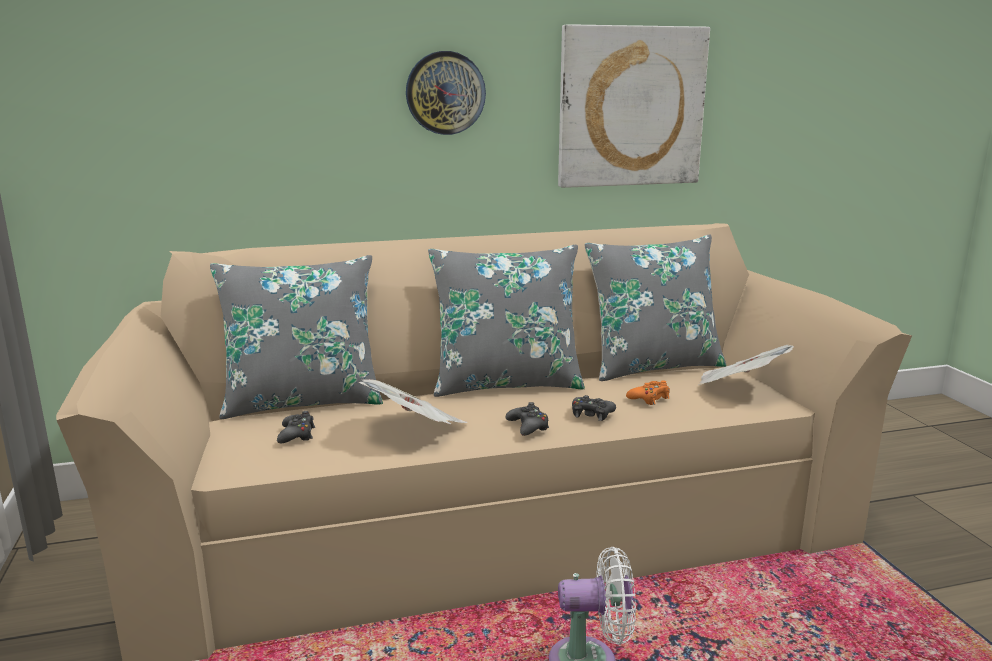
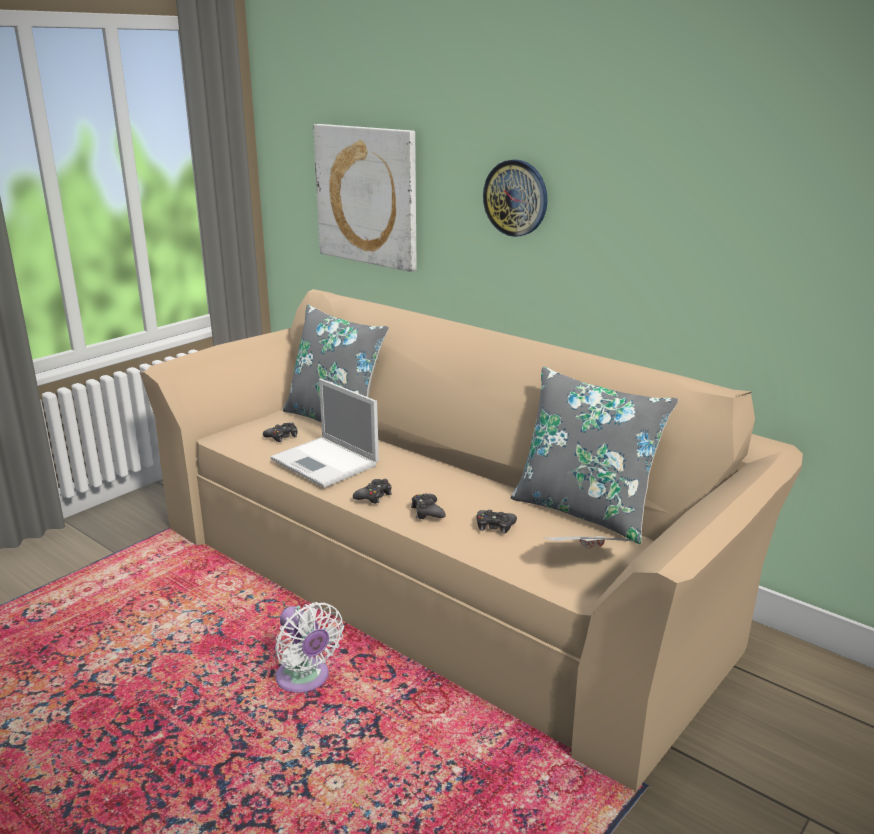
camera: 55 degrees right, 5 degrees up
(415, 428) = (326, 462): newspaper -> laptop
(506, 383) = (447, 466): grey pillow -> none
(631, 107) = (691, 236): picture -> picture (367, 196)
(649, 398) = (495, 526): orange game controller -> black game controller

